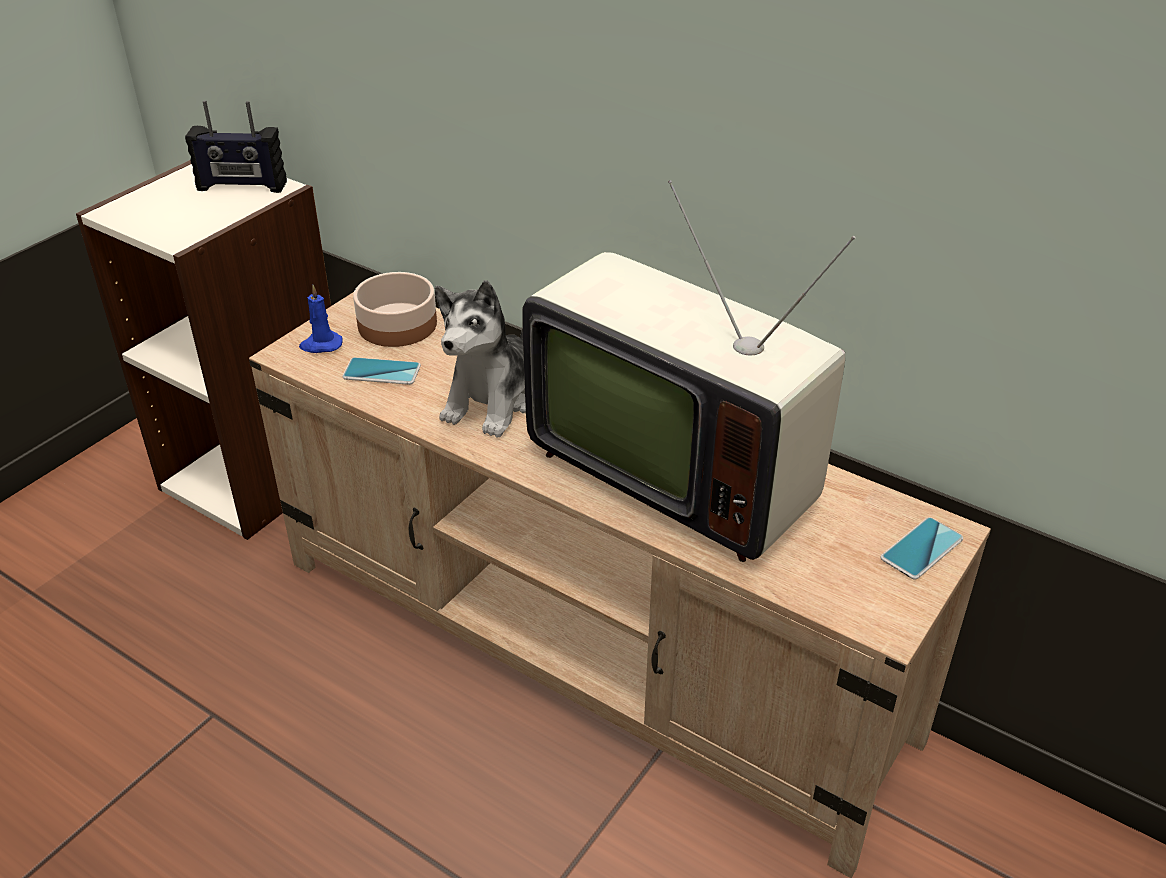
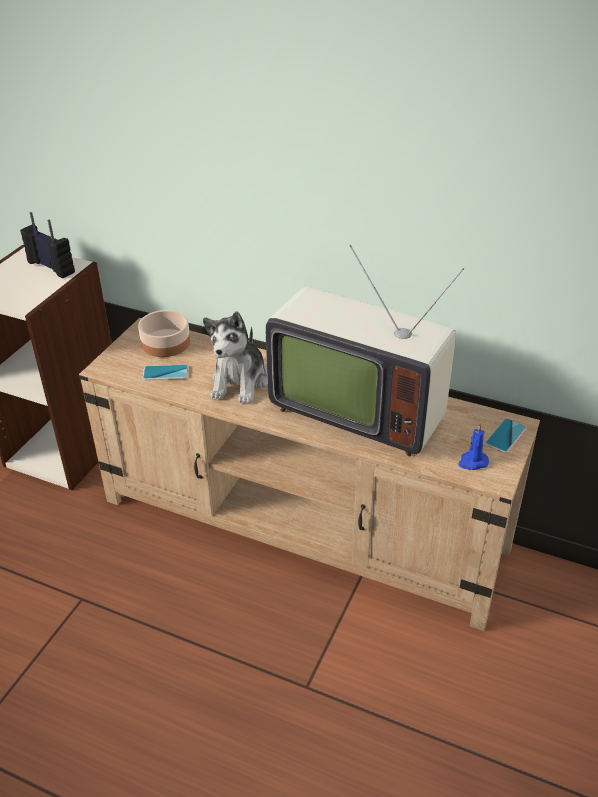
camera: 10 degrees left, 0 degrees up
(242, 186) = (51, 267): radio -> radio turned 135 degrees counterclockwise
(321, 345) = (122, 361): blue candle -> blue candle (472, 462)

